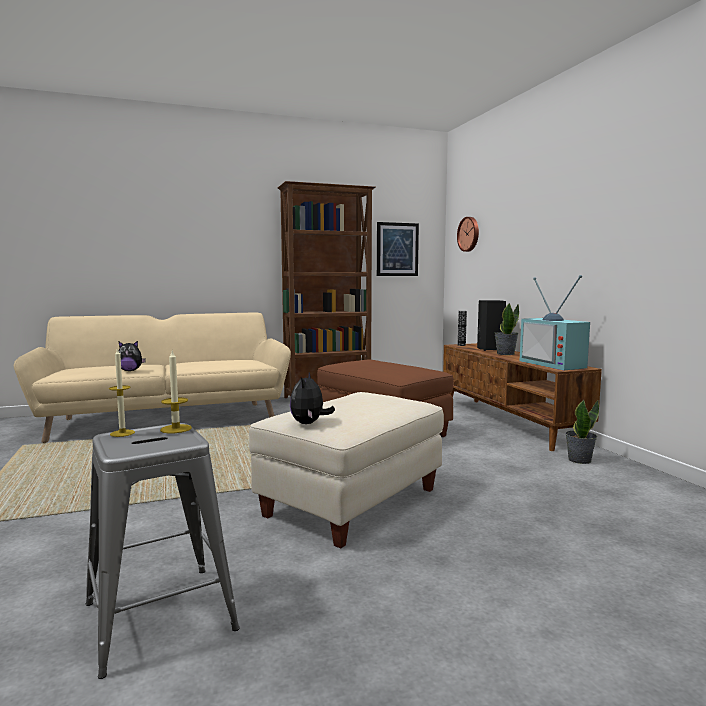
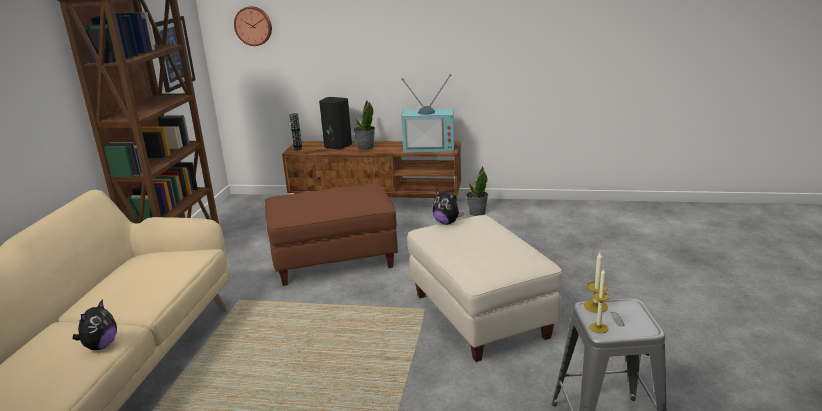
camera: 60 degrees left, 15 degrees up
(309, 423) = (512, 268): plush toy -> plush toy (447, 222)

